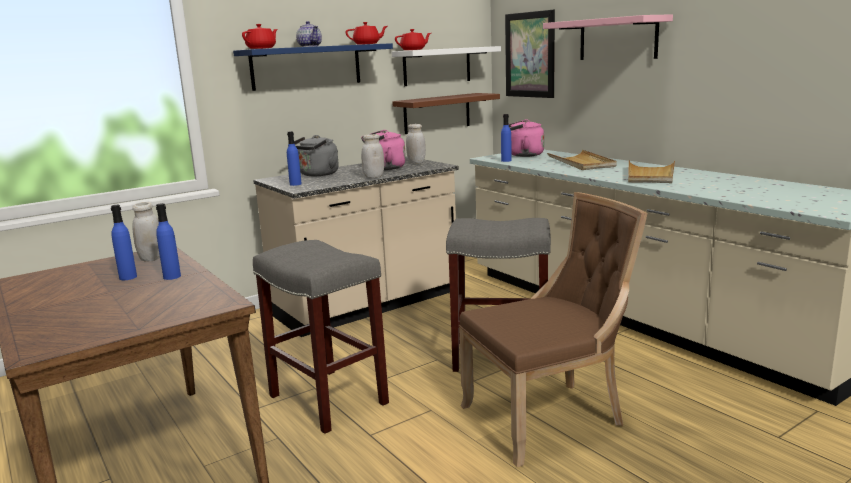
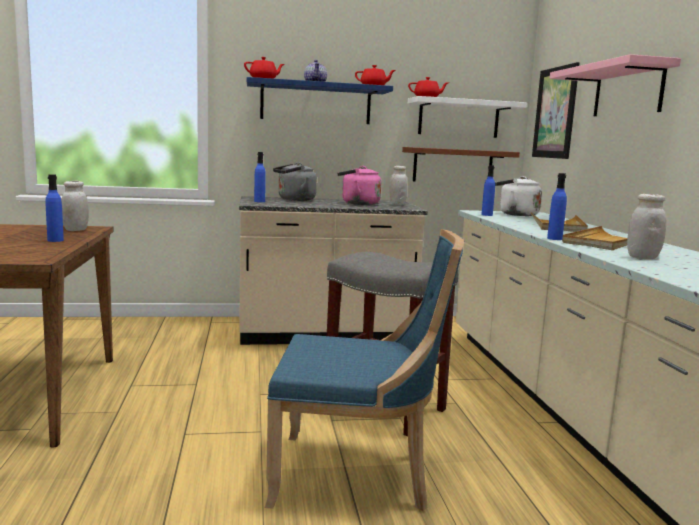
camera: 25 degrees right, 5 degrees down
(128, 277) = (32, 236): blue bottle -> blue bottle (554, 239)
(329, 400) = (194, 396): grey stool -> none
(373, 176) = (332, 206): white jar -> white jar (642, 257)
(523, 155) = (515, 214): pink kettle -> white kettle
(549, 417) = (357, 475): brown chair -> blue chair

